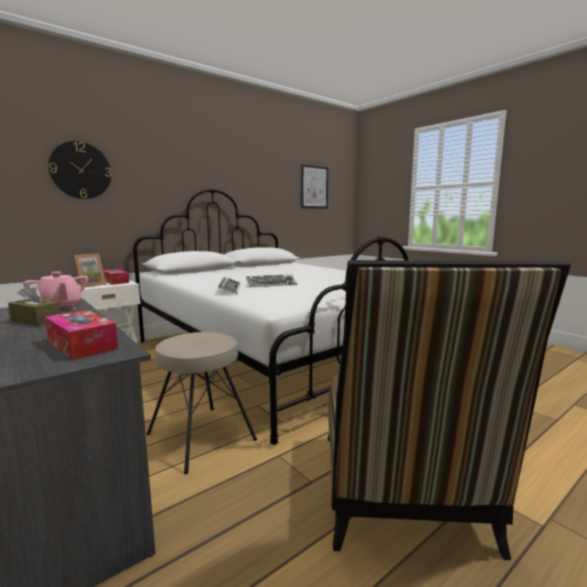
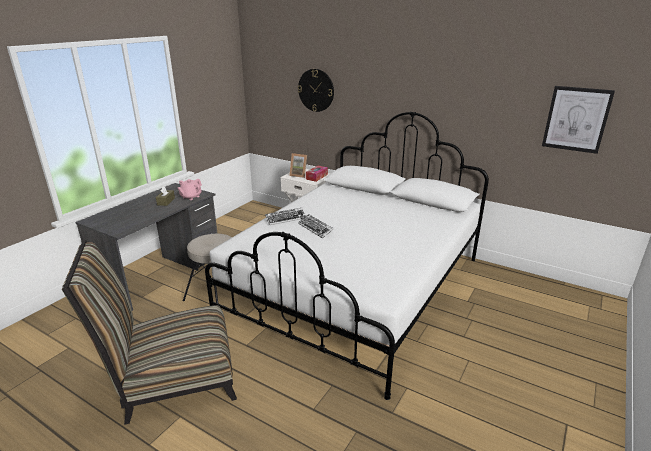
camera: 70 degrees right, 15 degrees up
(82, 345) = (129, 222): tissue box -> none

